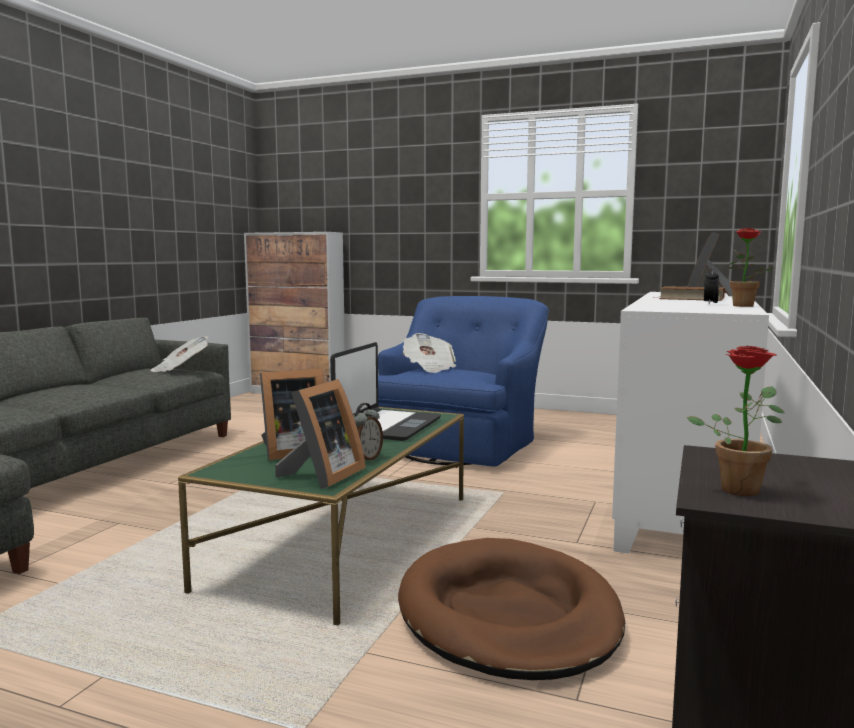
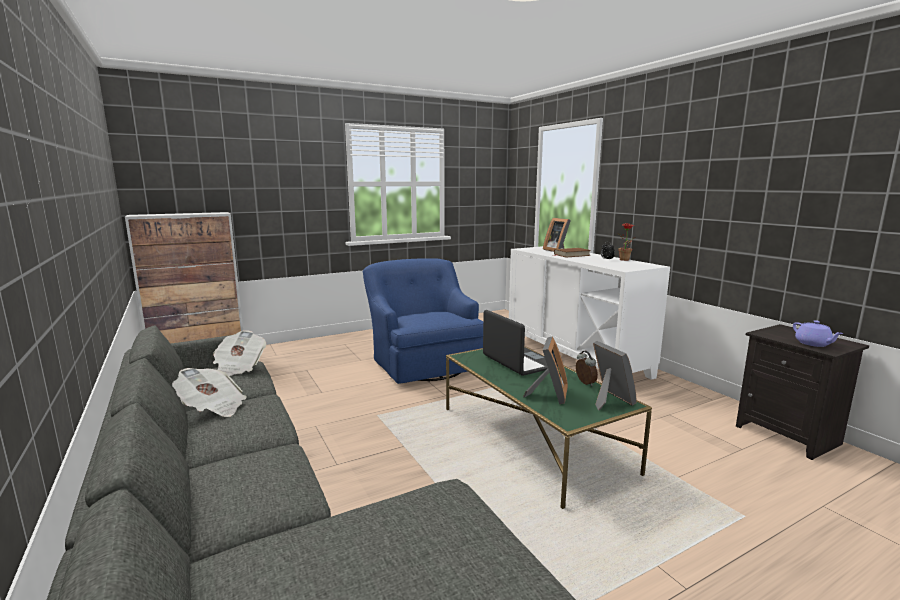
camera: 50 degrees left, 5 degrees up
(429, 368) = (418, 316): newspaper -> newspaper (213, 407)
(508, 615) = (661, 434): brown dog bed -> none
(740, 487) = (813, 344): potted plant -> purple teapot

